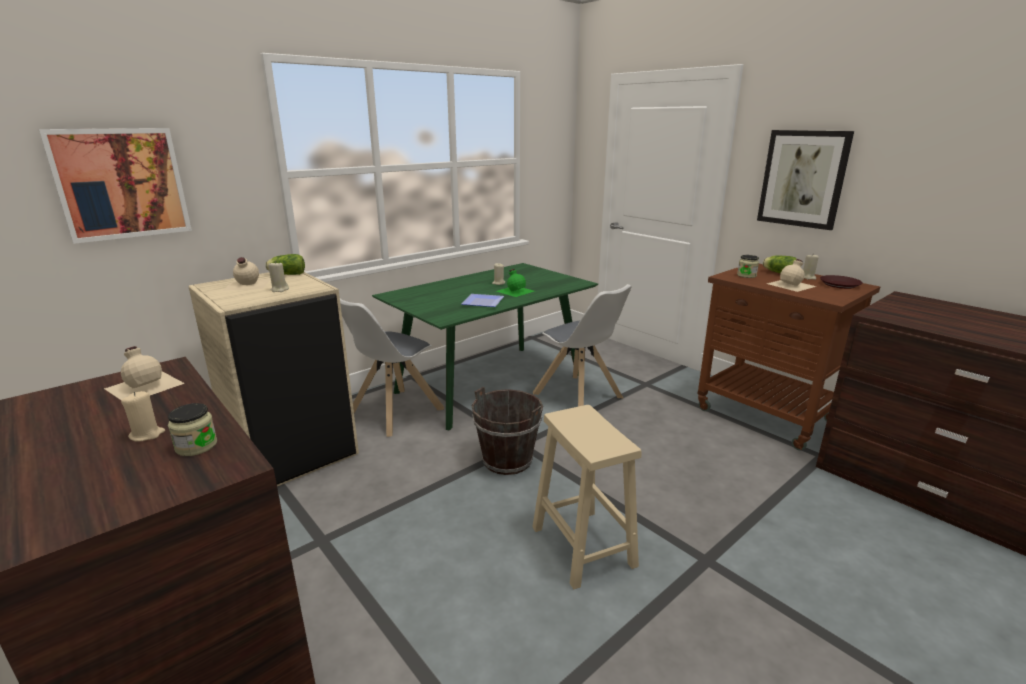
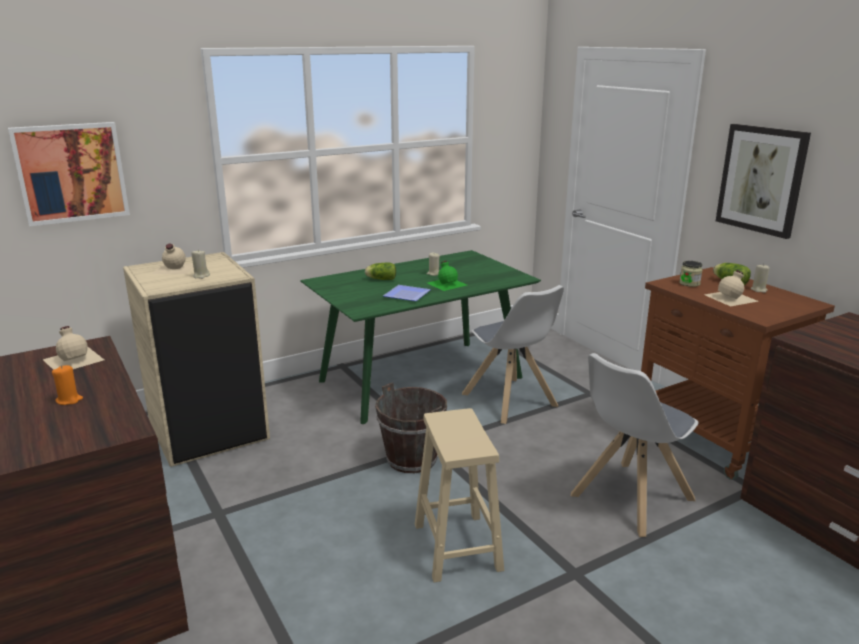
camera: 10 degrees right, 0 degrees up
(147, 435) = (69, 400): beige candle -> orange candle
(196, 446) = (103, 412): jar -> none
(286, 274) = (212, 259): lettuce -> lettuce (380, 279)
(393, 413) = (313, 401): chair -> chair (629, 499)
(839, 285) = (787, 301): brown plate -> none

